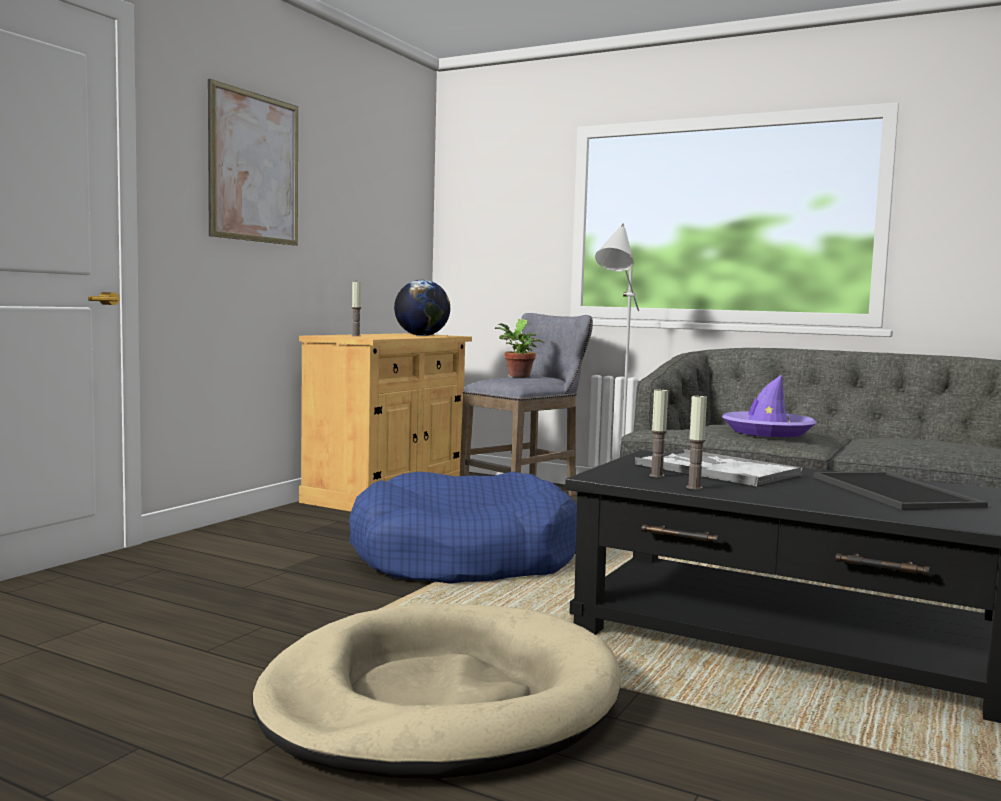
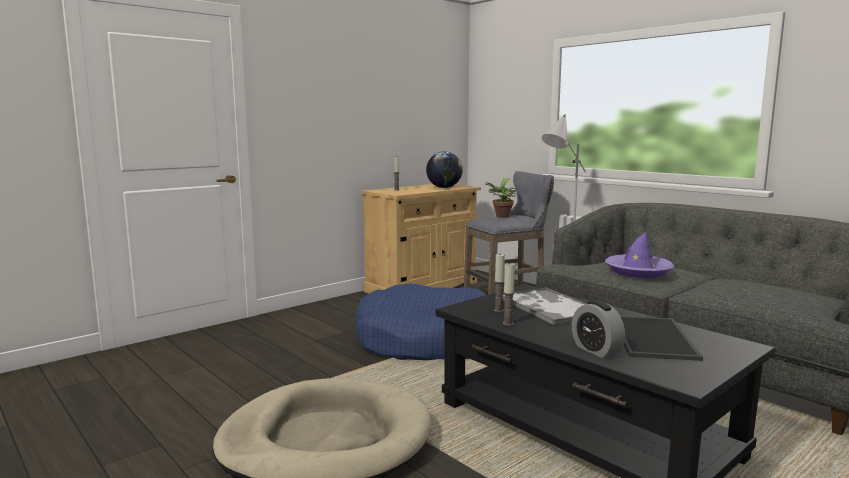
camera: 20 degrees right, 5 degrees up
(255, 168) = (327, 90): picture -> none
(853, 506) = (596, 350): none -> alarm clock

